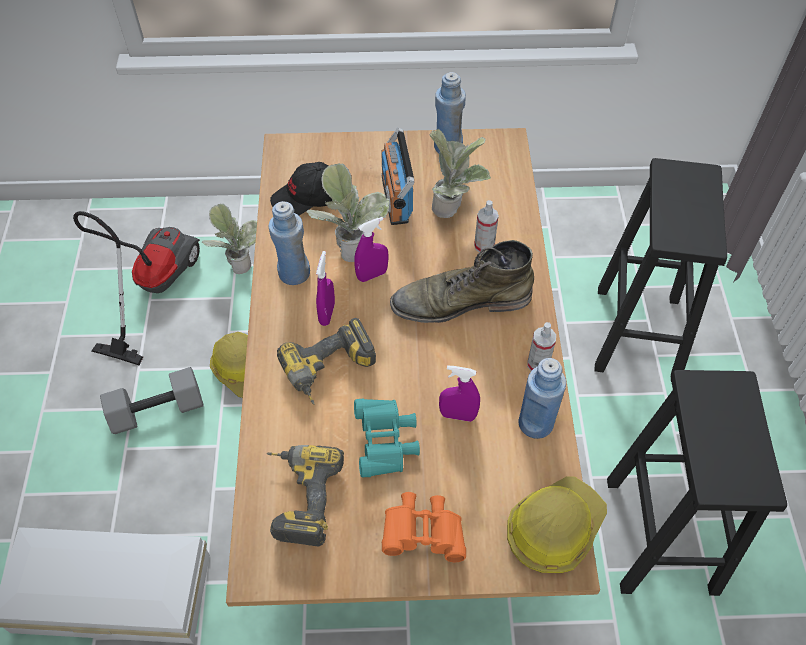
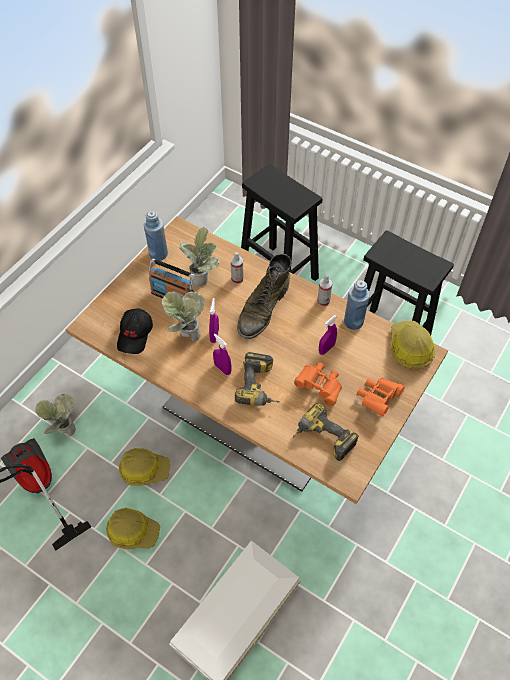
camera: 55 degrees left, 0 degrees up
(158, 409) = (133, 531): grey dumbbell -> hard hat
(294, 273) = (182, 369): blue bottle -> none
(385, 444) = (320, 387): turquoise binoculars -> orange binoculars

